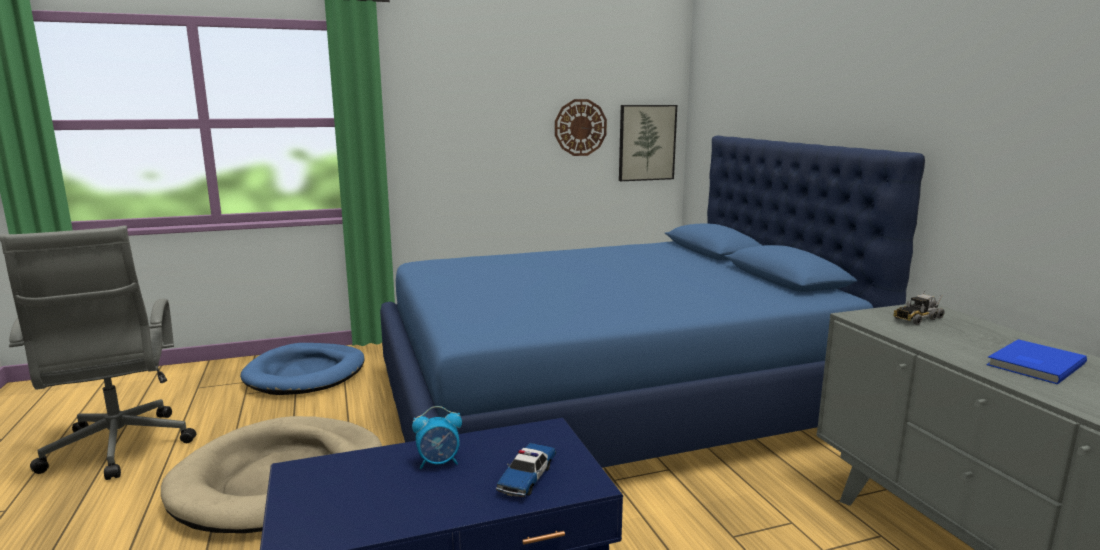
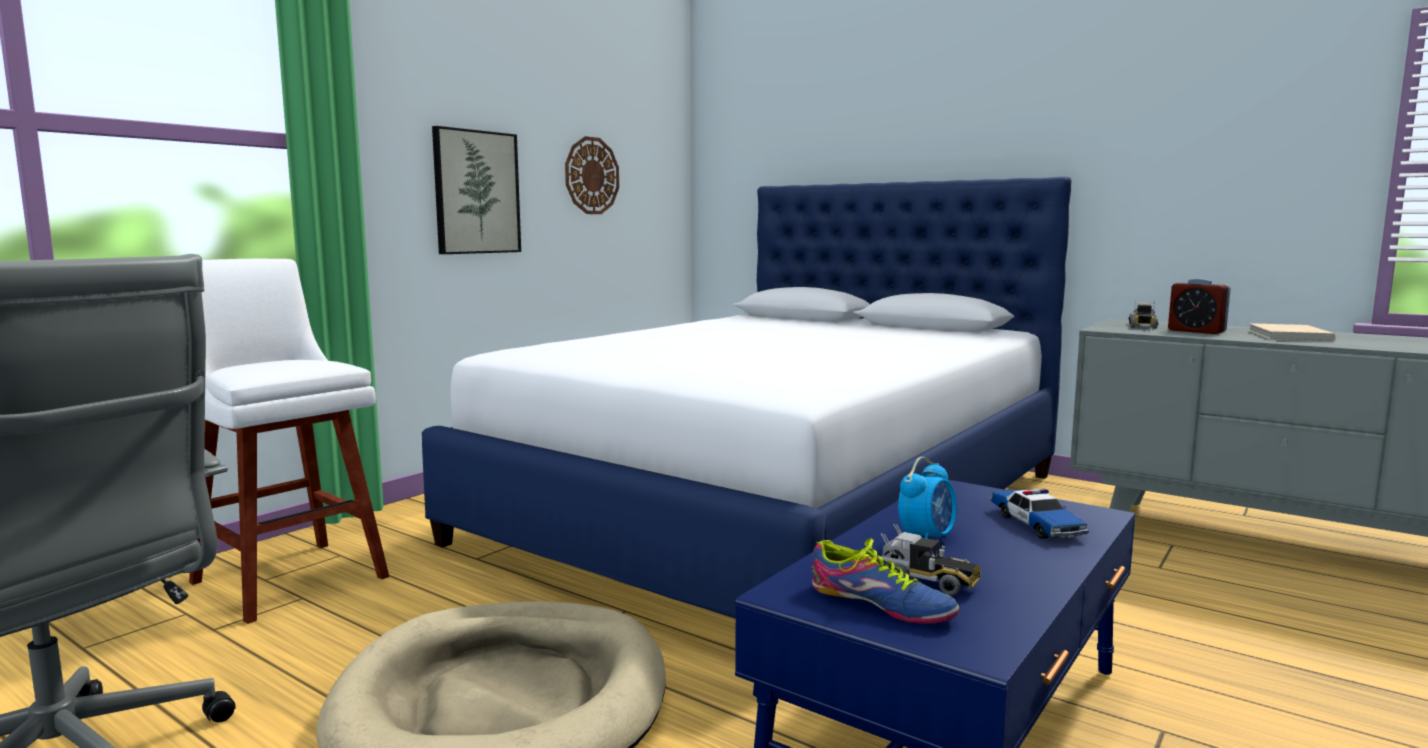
camera: 35 degrees left, 5 degrees down
(306, 374) = (288, 578): blue dog bed -> white stool
(316, 495) = (881, 603): none -> shoe
(367, 490) = (924, 581): none -> toy truck
(612, 399) = (778, 506): blue bed -> white bed
(646, 142) = (657, 201): picture -> picture (476, 192)
(948, 337) = (1196, 331): none -> alarm clock
(1032, 364) = (1286, 336): blue book -> beige book

